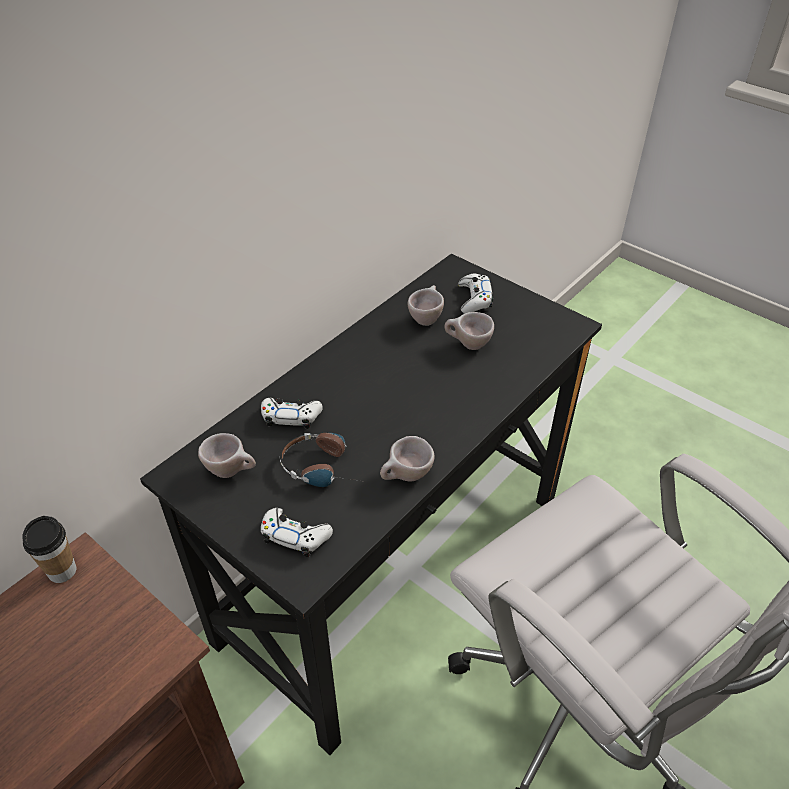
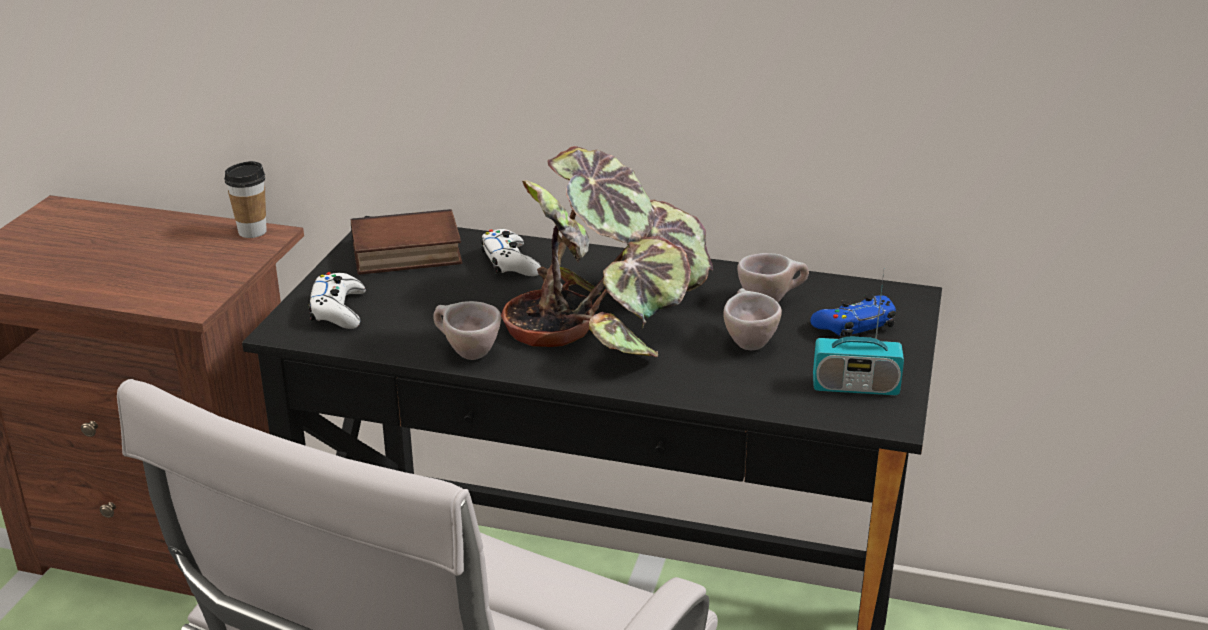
camera: 65 degrees right, 15 degrees down
(232, 471) = (405, 254): beige cup -> book
(325, 467) = (447, 301): headphones -> none
(403, 392) = (610, 318): none -> potted plant
(474, 299) = (854, 326): white game controller -> blue game controller
(538, 324) = (855, 387): none -> radio

